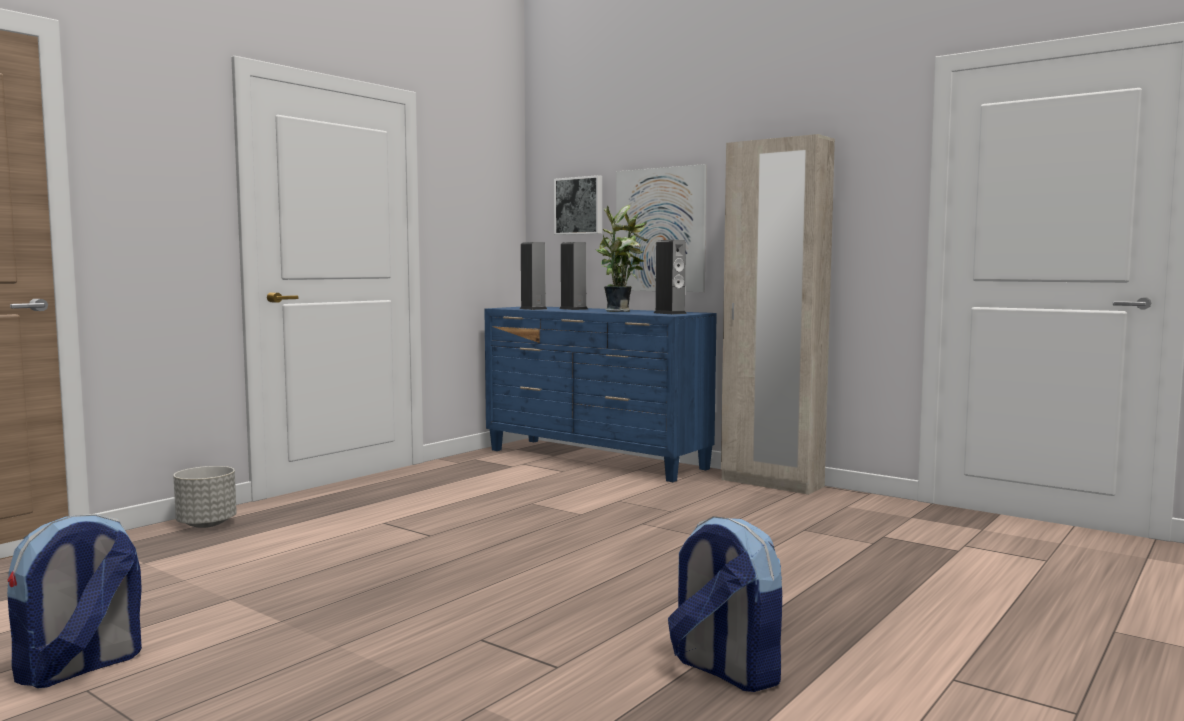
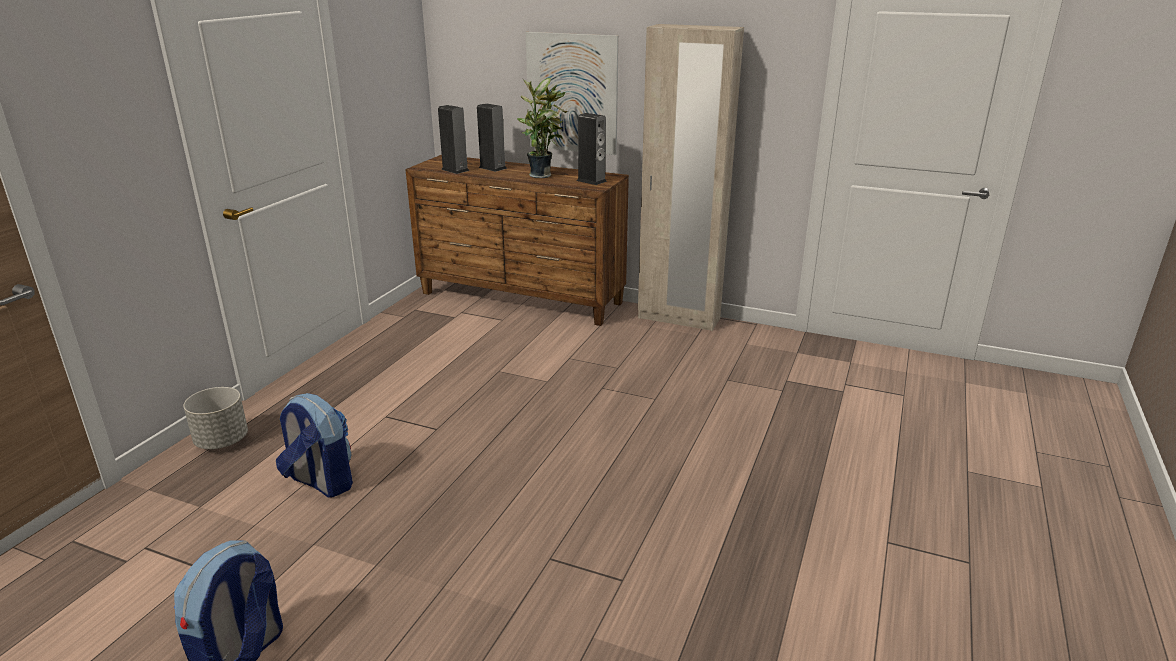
camera: 15 degrees left, 20 degrees up
(579, 206) = (487, 61): picture -> none
(595, 459) = (521, 299): blue dresser -> brown dresser
(725, 670) = (740, 561): backpack -> backpack (320, 482)

